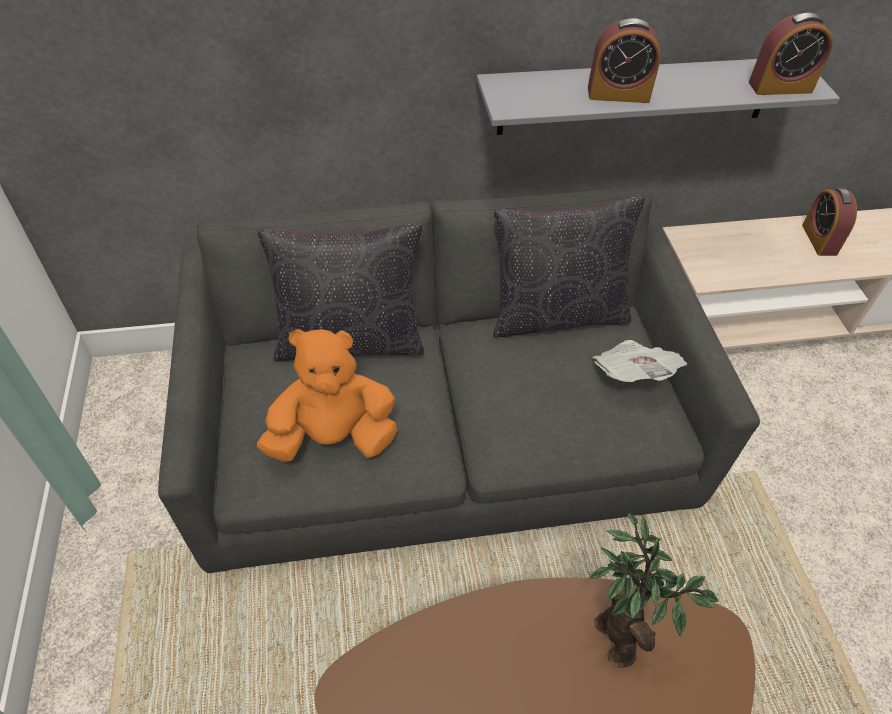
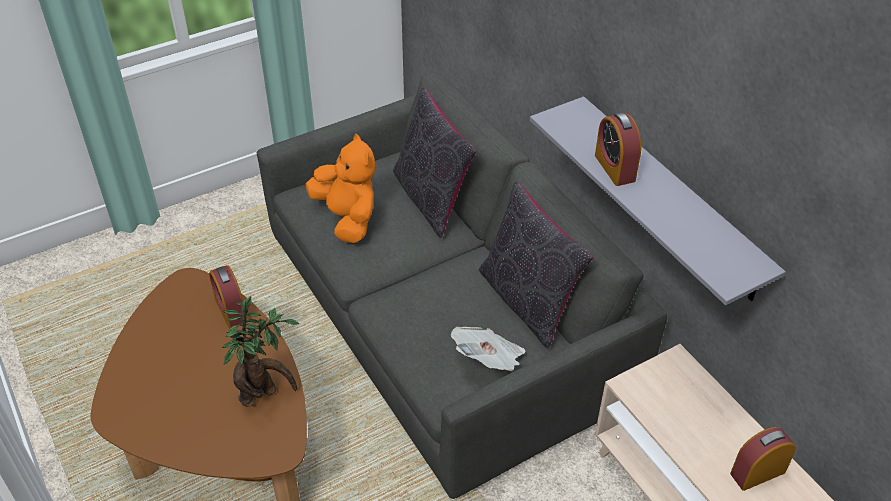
camera: 70 degrees right, 5 degrees down
(780, 87) = (709, 259): alarm clock -> alarm clock (231, 310)

